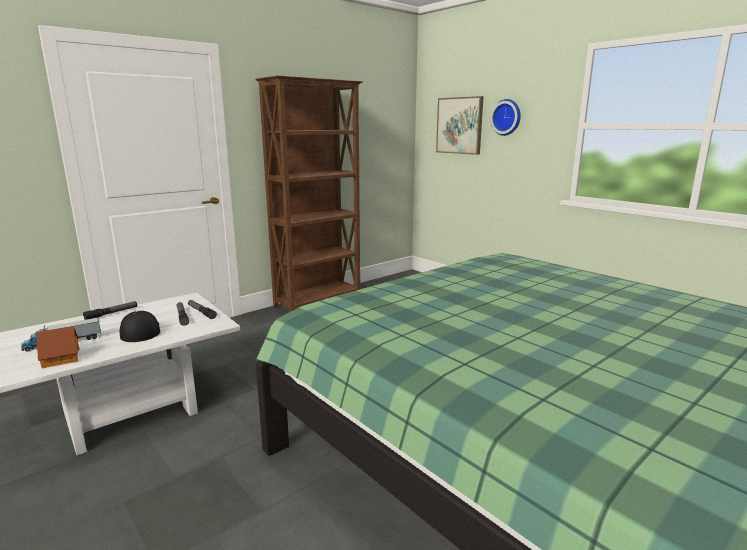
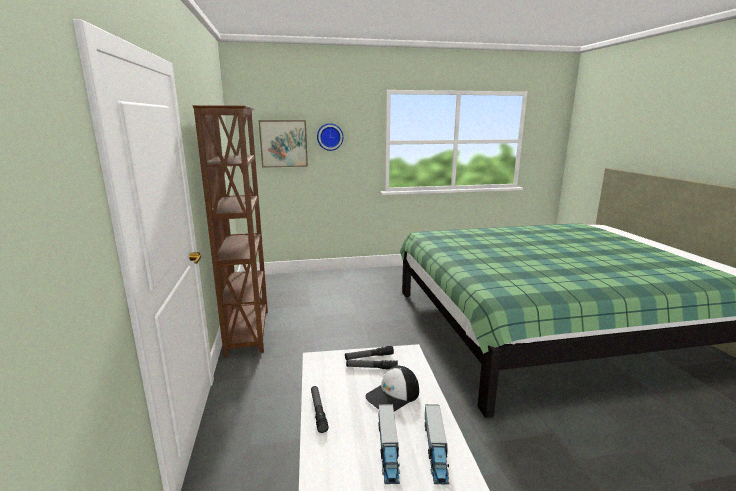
camera: 60 degrees left, 0 degrees up
(62, 358) = (435, 450): toy house -> toy truck
(140, 331) = (393, 395): cap -> cap turned 45 degrees counterclockwise

